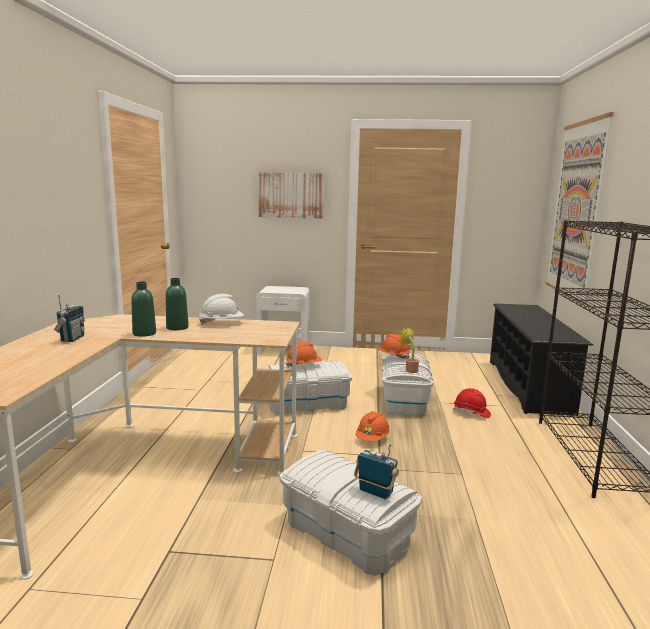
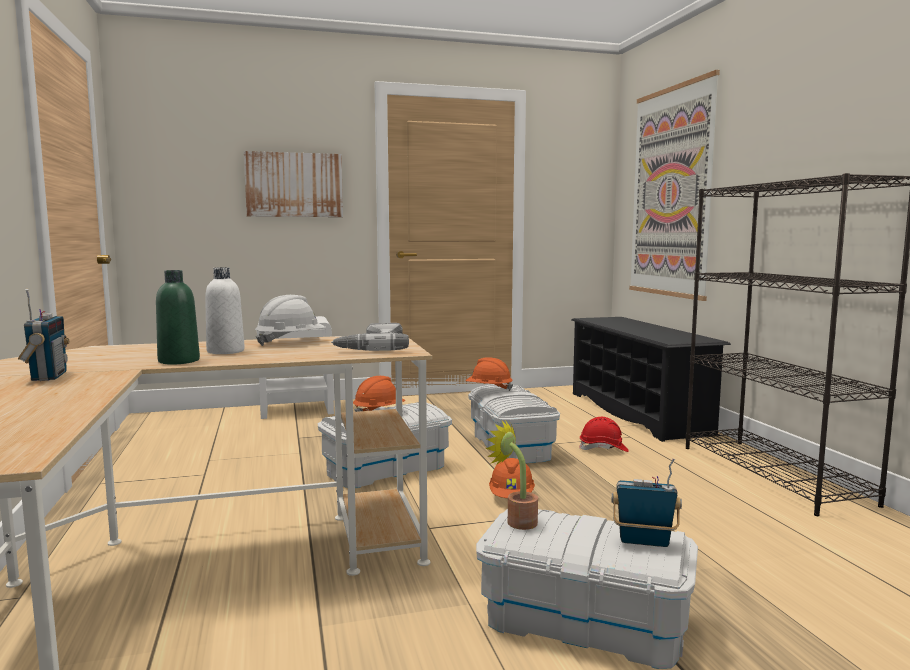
camera: 20 degrees left, 5 degrees down
(177, 328) = (225, 351): green bottle -> white bottle
(260, 333) = (371, 347): none -> power drill
(410, 370) = (524, 400): potted plant -> potted plant (516, 521)

